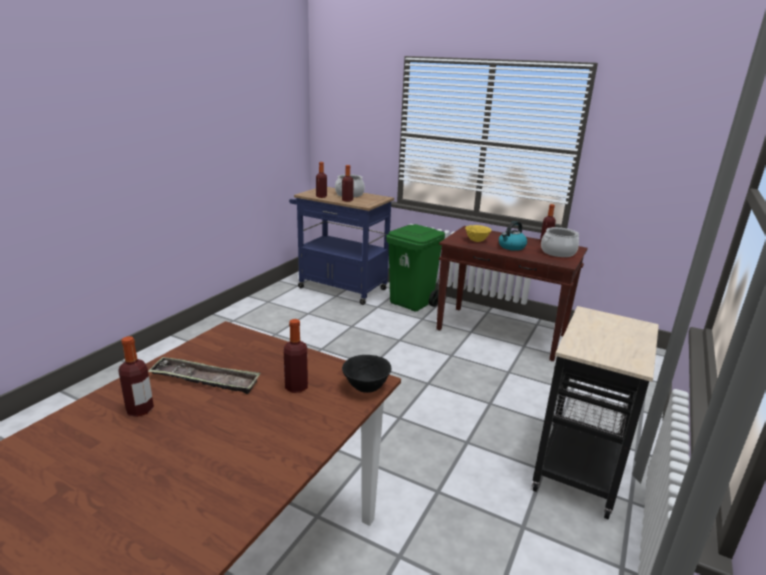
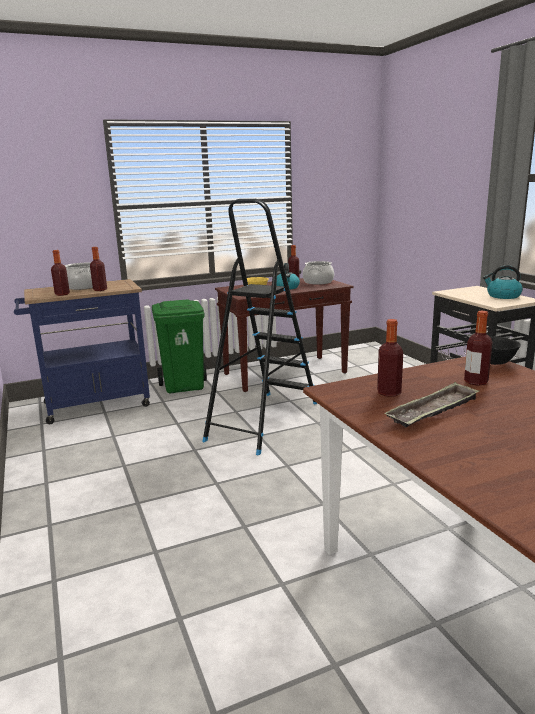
camera: 50 degrees left, 5 degrees down
(140, 410) = (474, 444): bottle -> bottle (389, 393)
(400, 357) = (264, 420): none -> black step ladder
(625, 347) = (503, 296): none -> kettle

